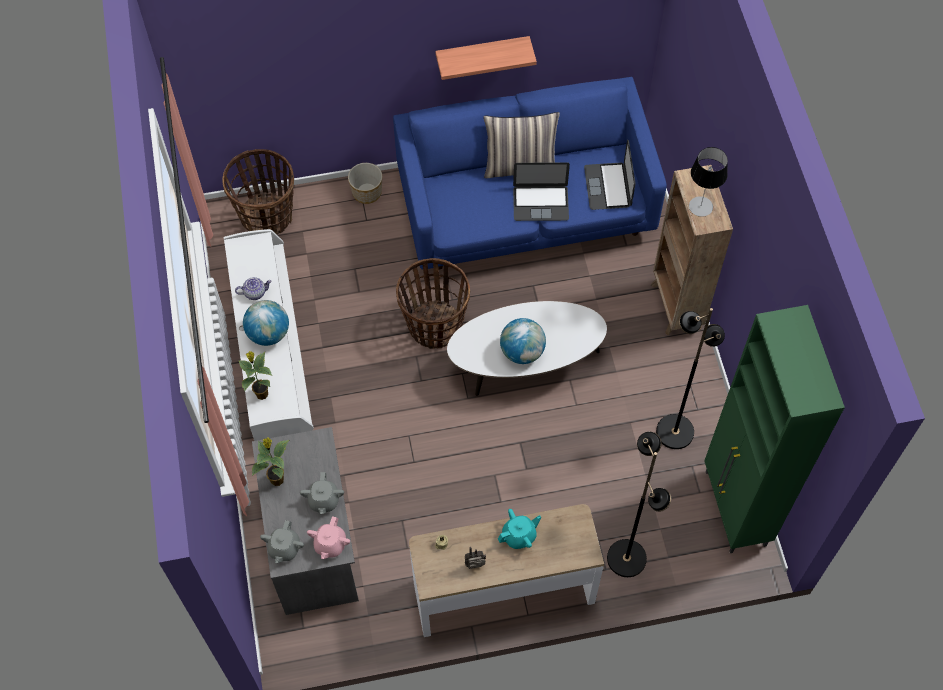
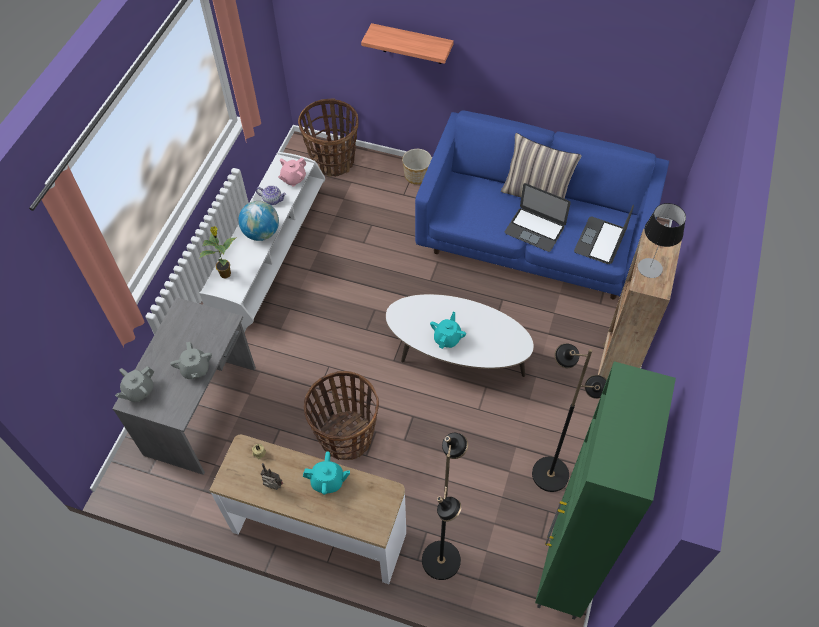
camera: 30 degrees right, 5 degrees down
(277, 478) = (173, 334): potted plant -> none
(323, 500) = (195, 369): grey teapot -> grey teapot turned 45 degrees counterclockwise
(330, 544) = (175, 406): pink teapot -> pink teapot (293, 179)
(434, 325) = (404, 293): basket -> basket (346, 436)
(482, 54) = (539, 82): shelf -> shelf (412, 44)
(522, 351) = (447, 338): globe -> turquoise teapot

